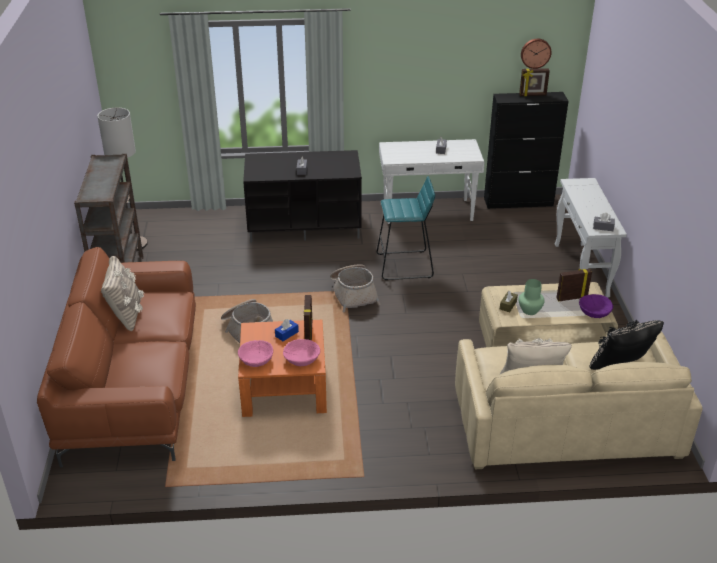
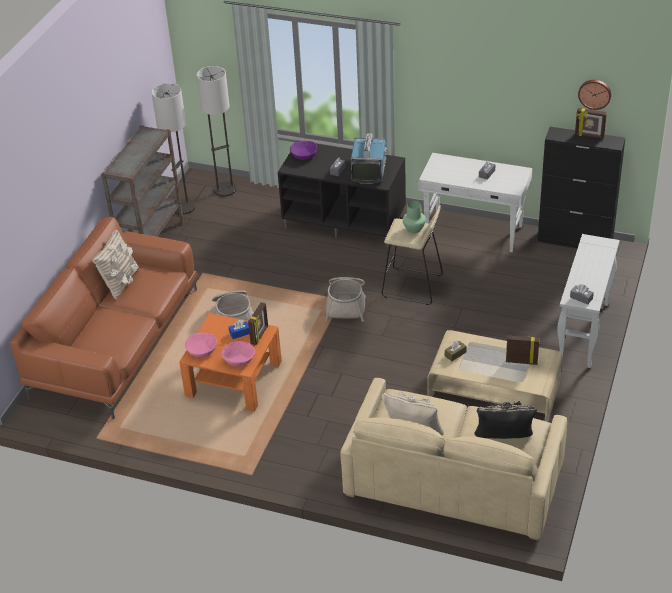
camera: 25 degrees right, 5 degrees up
(169, 221) = (225, 189): none -> floor lamp
(332, 165) = (369, 170): none -> television
(405, 265) = (413, 286): turquoise stool -> beige stool
(530, 311) = (472, 364): green vase -> green vase (414, 229)
(594, 312) = (532, 381): purple bowl -> purple bowl (304, 155)

